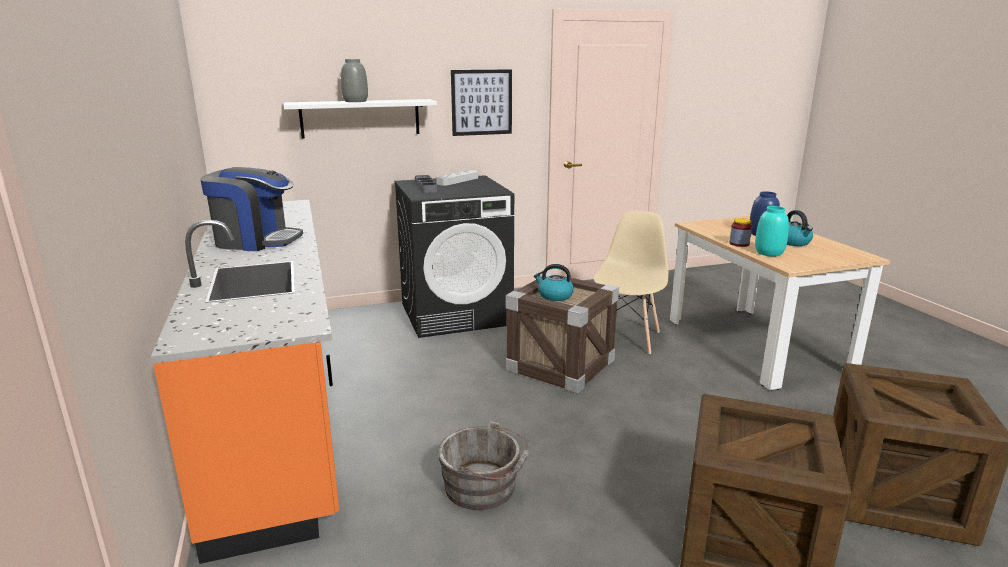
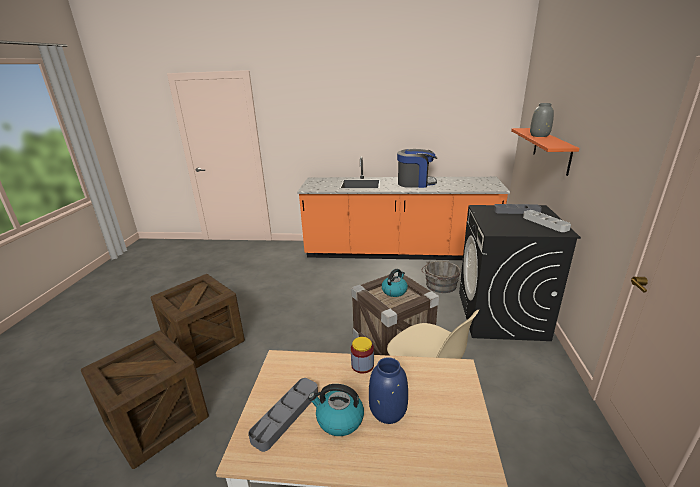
camera: 115 degrees right, 5 degrees up
(256, 241) = (415, 183): coffee machine -> coffee machine turned 120 degrees counterclockwise
(360, 118) = (551, 150): white shelf -> orange shelf
(481, 102) = (604, 164): picture -> none
(484, 487) = (301, 288): grey bucket -> grey bucket (440, 286)
(768, 253) = (321, 369): turquoise vase -> none
(822, 254) = (286, 415): none -> grey tray

